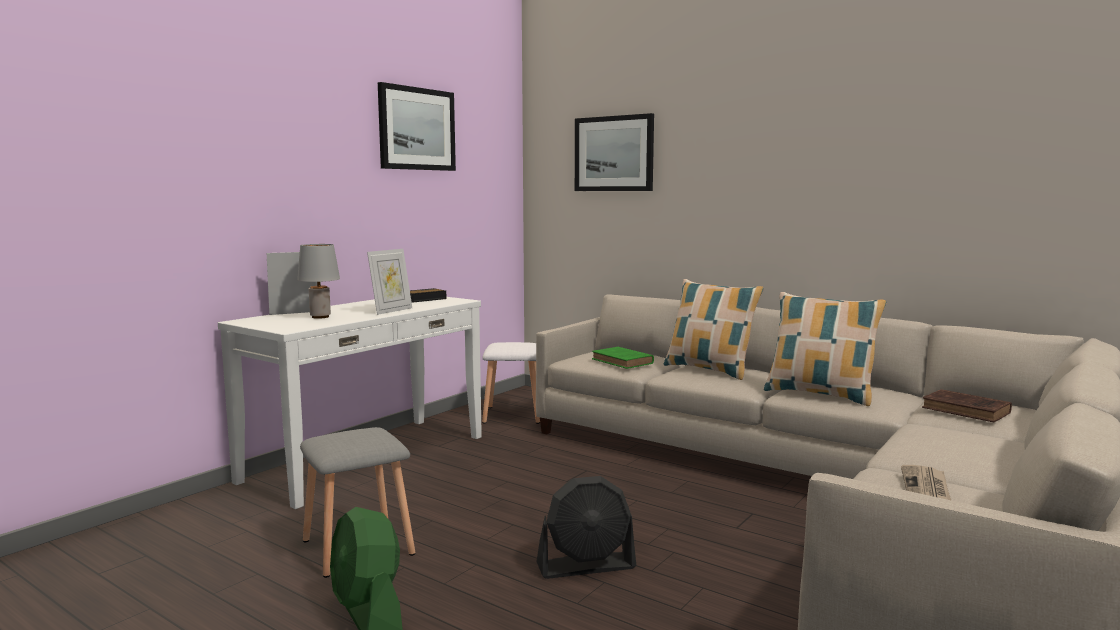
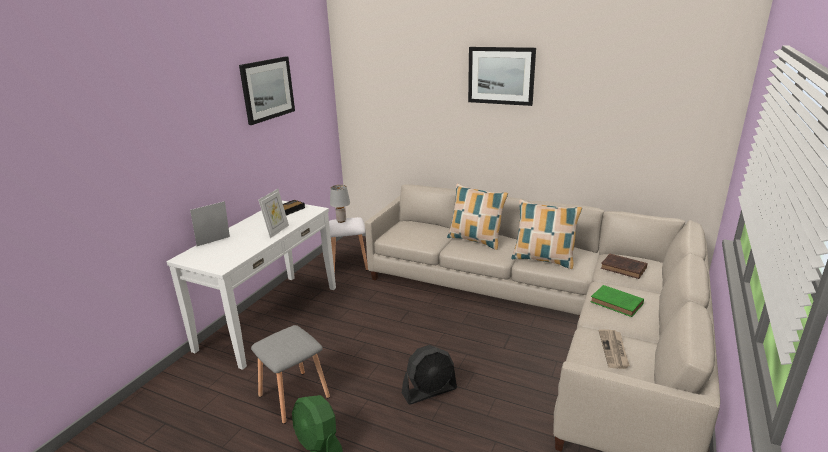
camera: 10 degrees left, 15 degrees up
(321, 317) = (234, 246): grey table lamp -> grey table lamp (341, 220)
(614, 154) = (400, 89): picture -> picture (501, 75)
(623, 362) = (422, 237): green book -> green book (617, 303)

